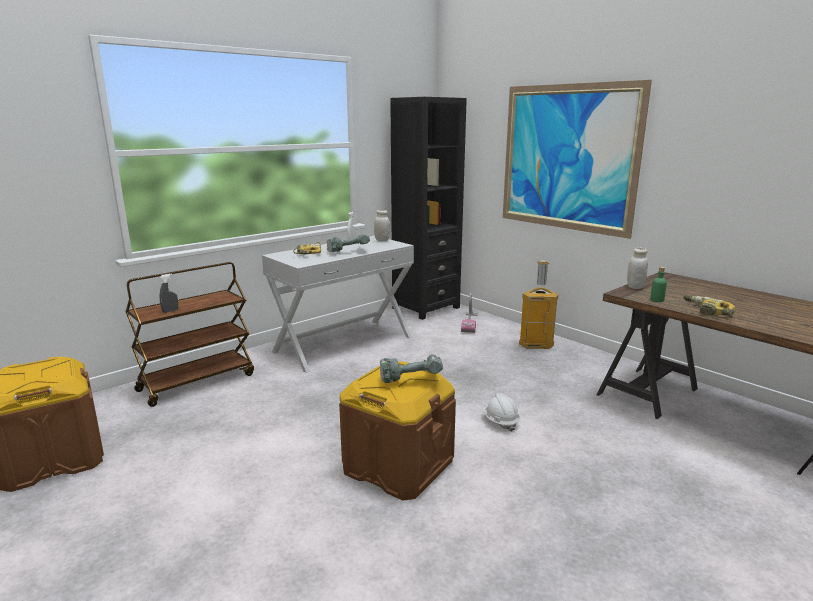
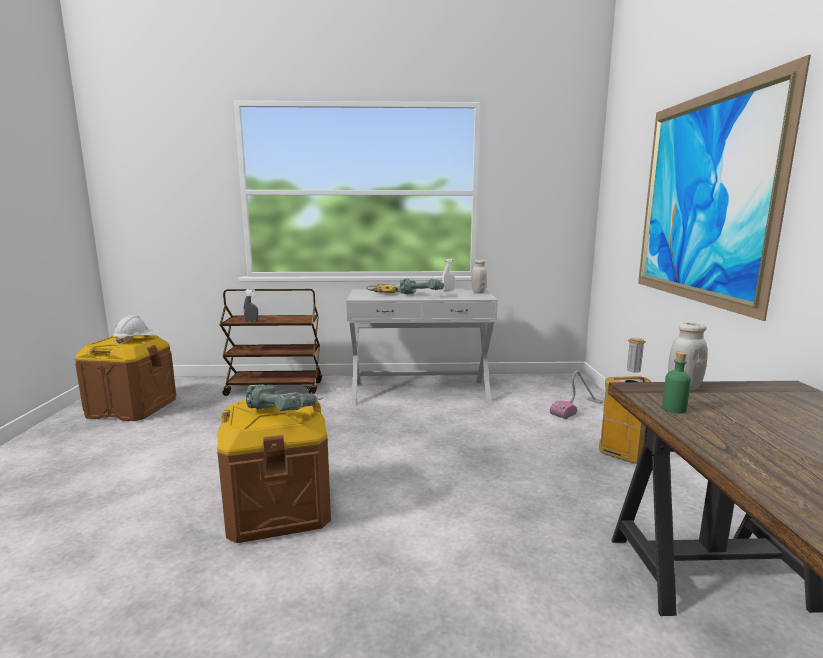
camera: 40 degrees right, 5 degrees down
(425, 308) = (552, 382): black bookcase -> none
(500, 422) = (436, 515): white hard hat -> white hard hat (133, 340)
(705, 311) = (727, 445): power drill -> none

